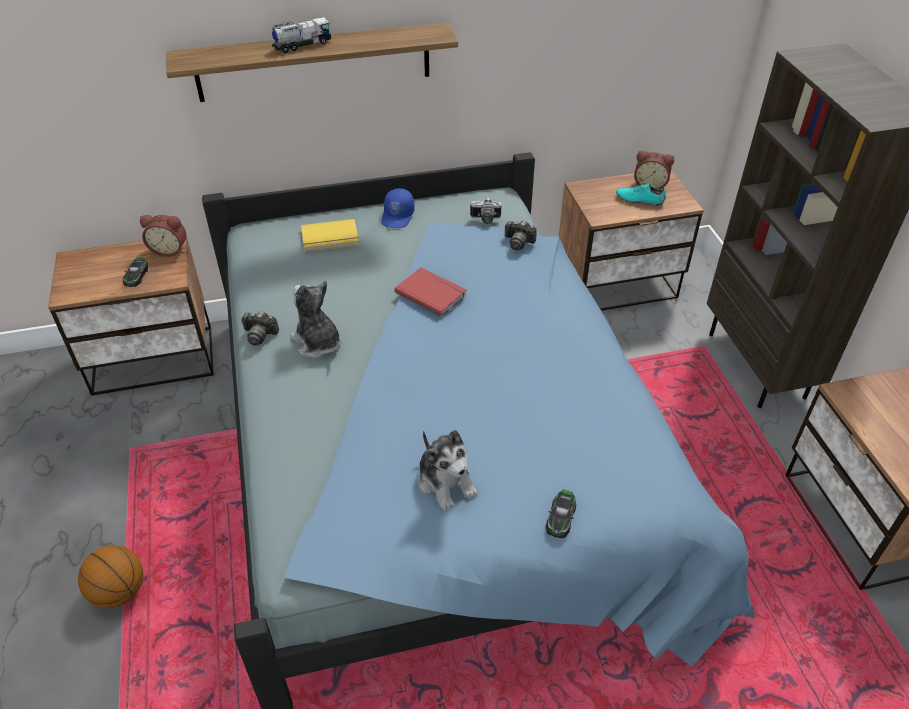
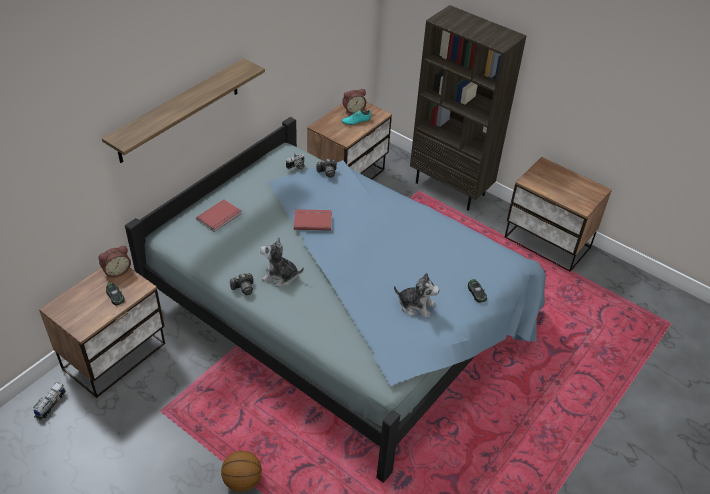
camera: 40 degrees left, 0 degrees up
(302, 45) = (181, 103): toy truck -> toy truck (50, 405)
(330, 238) = (220, 217): yellow book -> red book
(398, 216) = (244, 186): blue cap -> none

